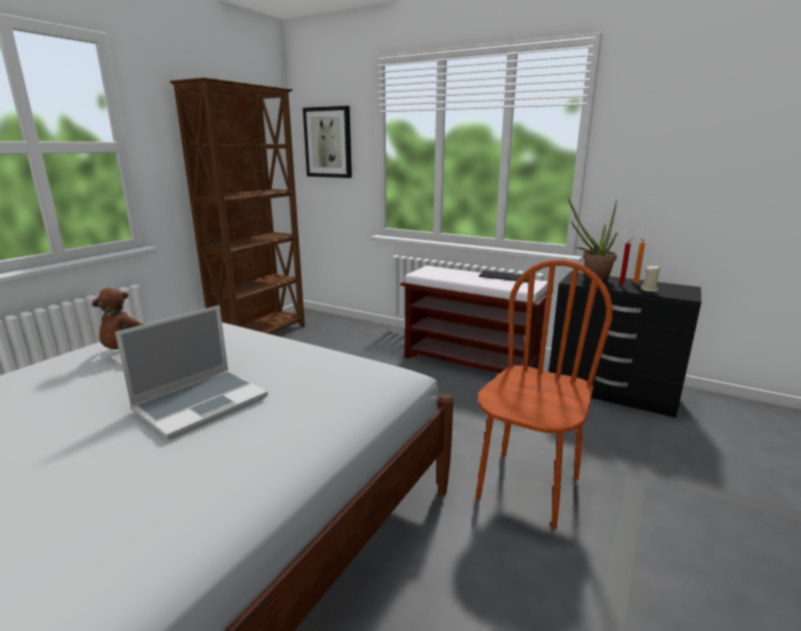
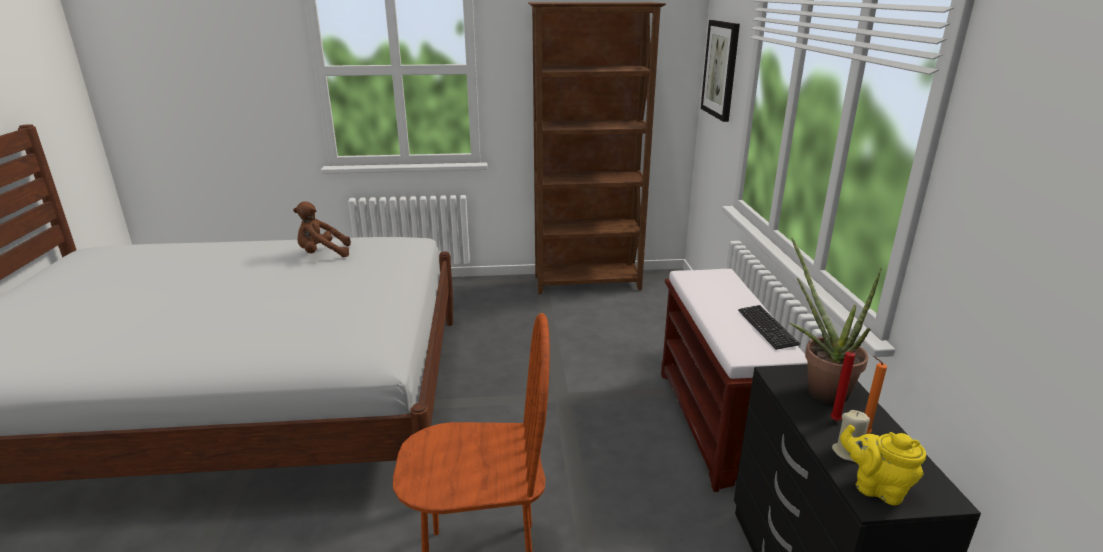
camera: 55 degrees right, 5 degrees up
(201, 403) = (255, 307): laptop -> none
(678, 293) = (876, 488): none -> yellow teapot

